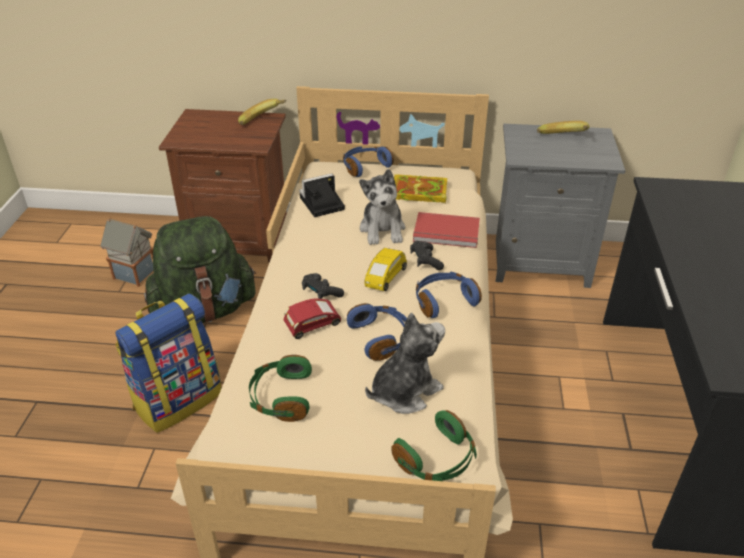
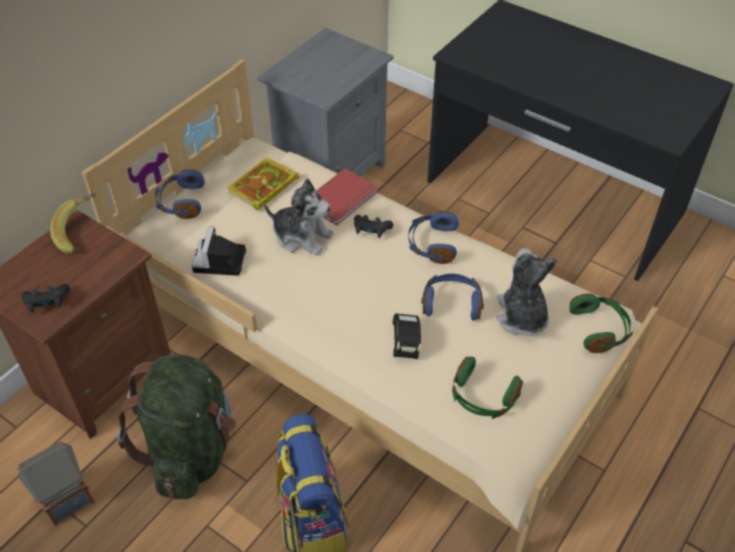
camera: 60 degrees left, 10 degrees up
(313, 326) = (406, 341): red toy car -> black toy car
(321, 293) = (363, 317): black game controller -> black game controller (47, 303)
(384, 278) = (375, 267): yellow toy car -> none
(563, 140) = (319, 60): banana -> none

